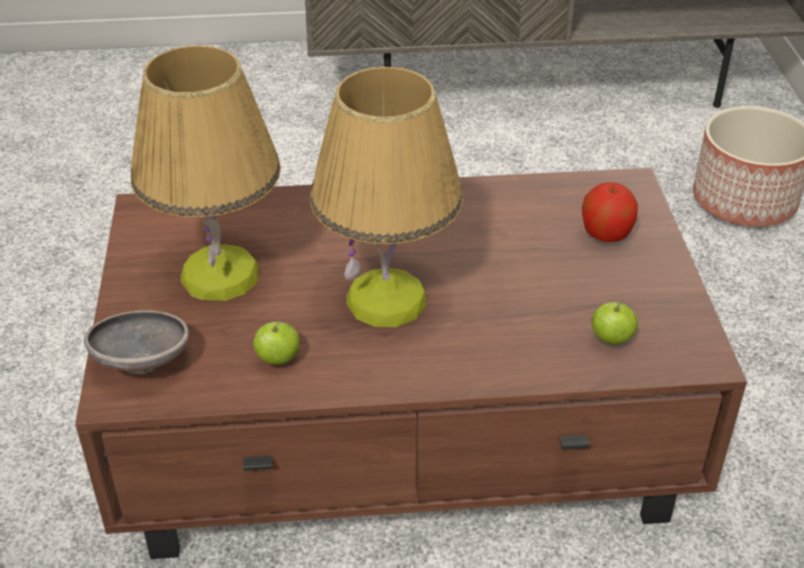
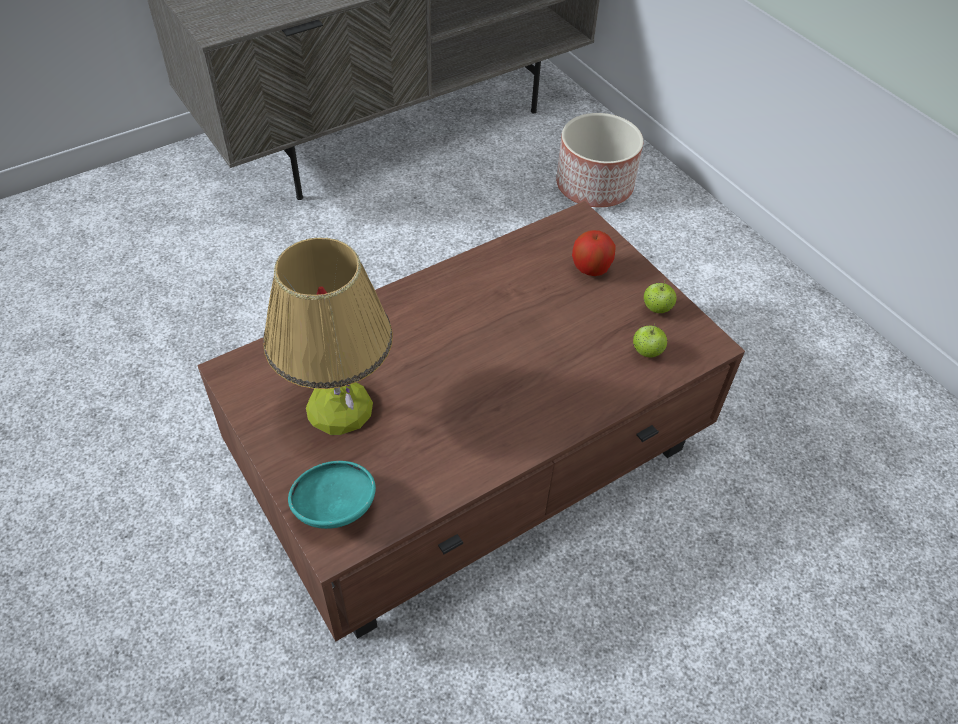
camera: 30 degrees left, 10 degrees up
(143, 361) = (335, 506): grey bowl -> turquoise bowl
(278, 359) = (435, 462): apple -> apple (656, 309)
(387, 299) = (479, 379): table lamp -> none

